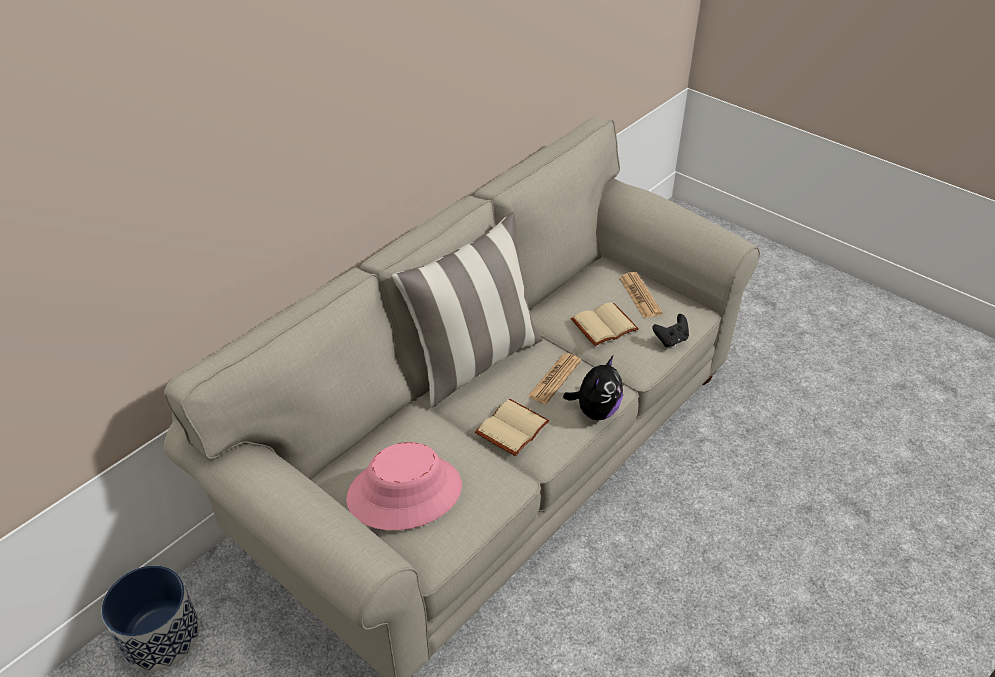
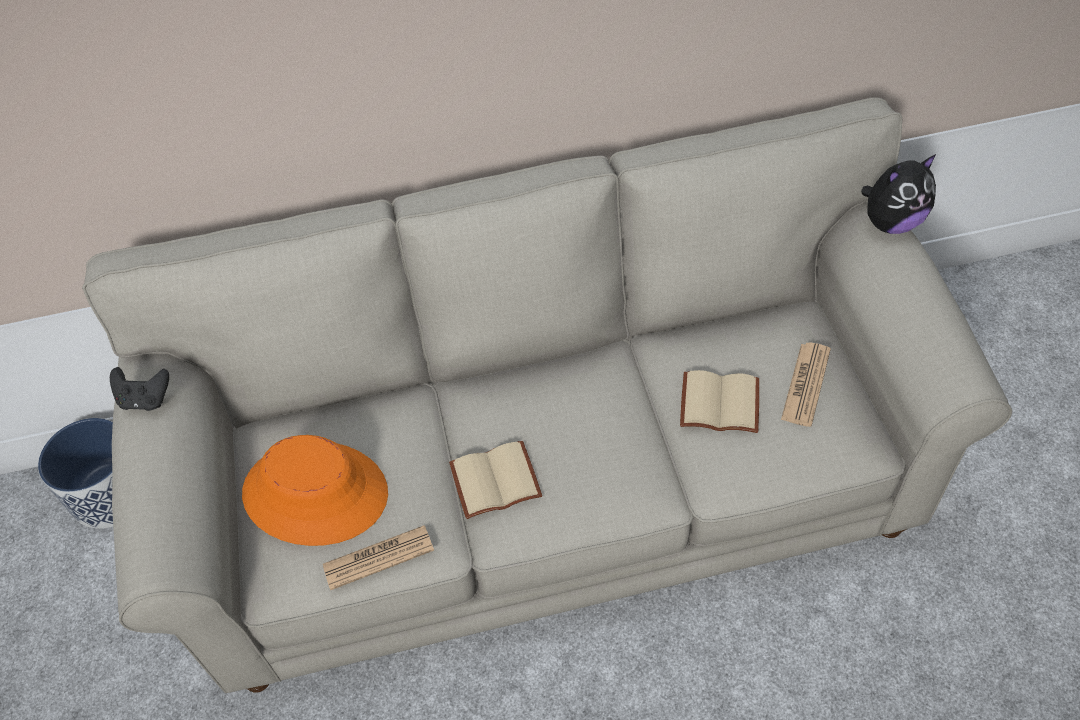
camera: 40 degrees right, 10 degrees up
(404, 492) = (316, 493): pink hat -> orange hat
(474, 360) = (530, 368): pillow -> none
(554, 379) = (599, 443): newspaper -> newspaper (378, 557)
(595, 411) = (612, 514): plush toy -> plush toy (890, 222)
(671, 340) = (791, 470): black game controller -> black game controller (146, 399)

